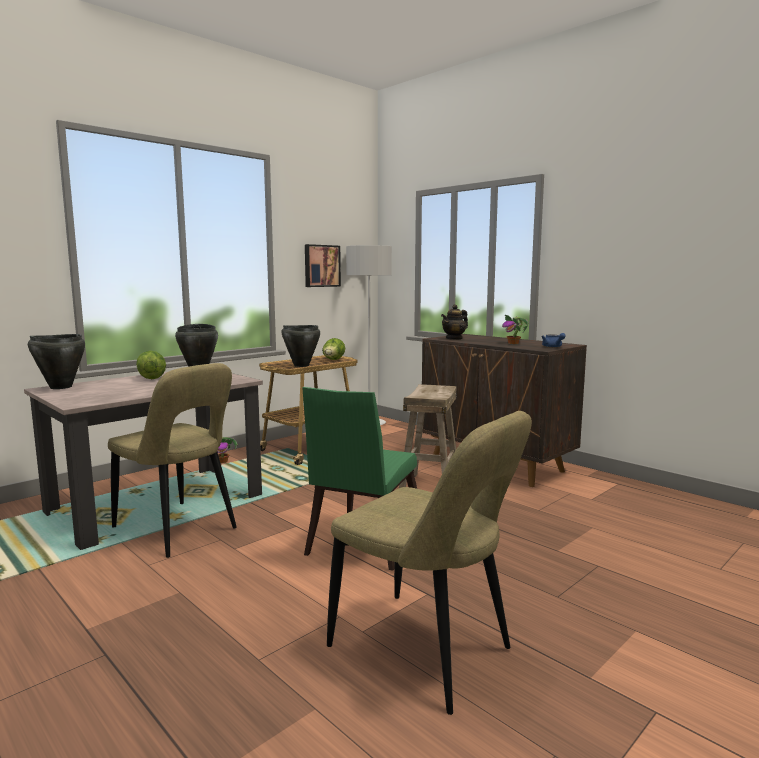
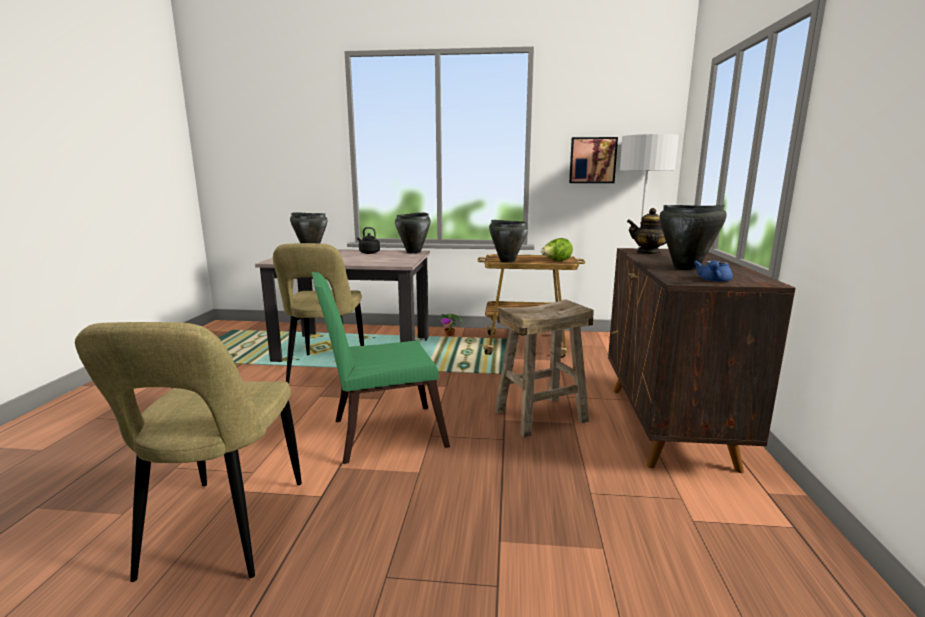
camera: 50 degrees right, 5 degrees up
(152, 378) = (368, 253): lettuce -> black kettle
(513, 343) = (686, 268): potted plant -> black cooking pot

